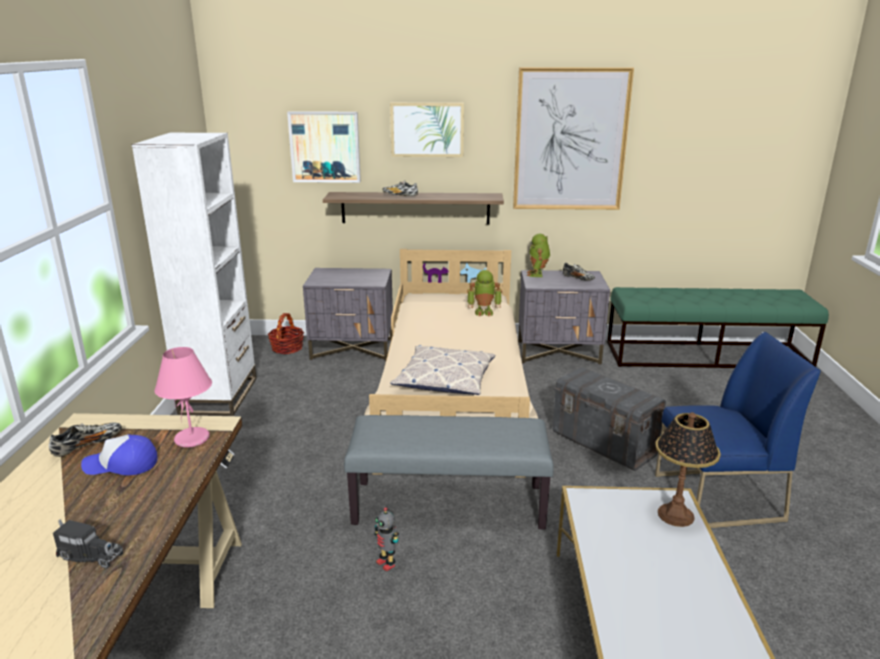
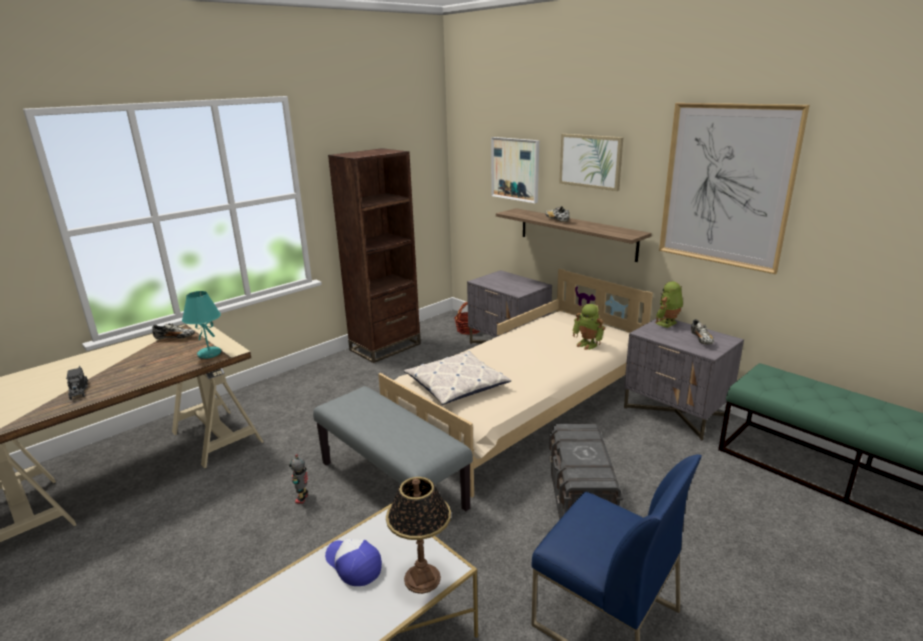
camera: 45 degrees right, 0 degrees up
(121, 465) = (165, 354): cap -> cap (353, 564)
(192, 439) = (209, 354): pink table lamp -> turquoise table lamp
(219, 395) = (385, 347): white bookcase -> brown bookcase

